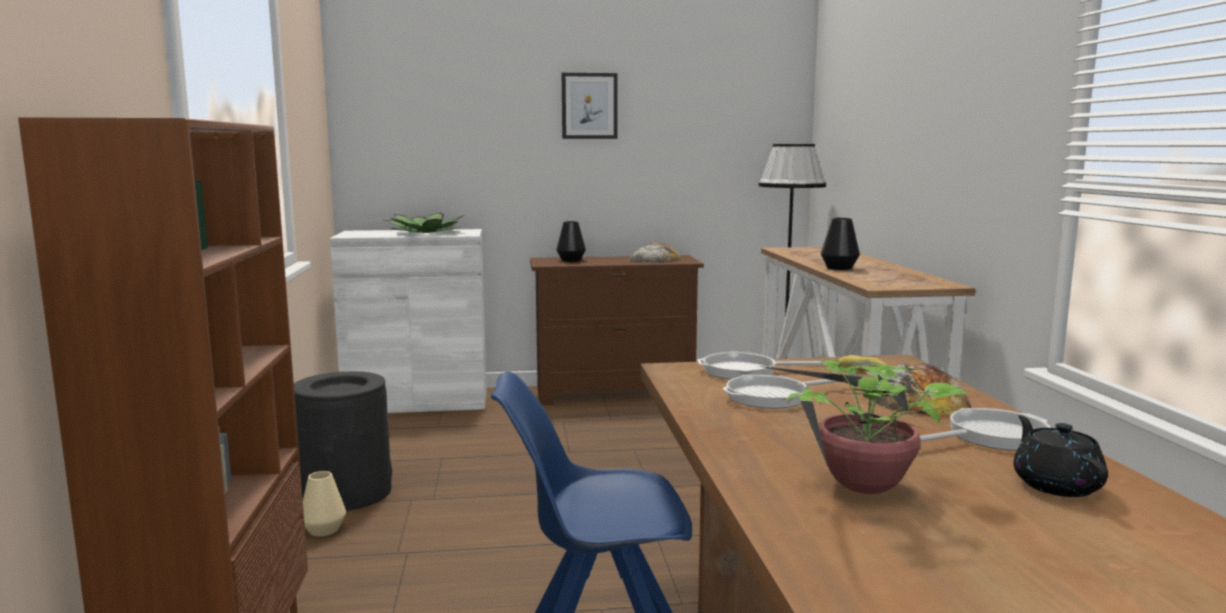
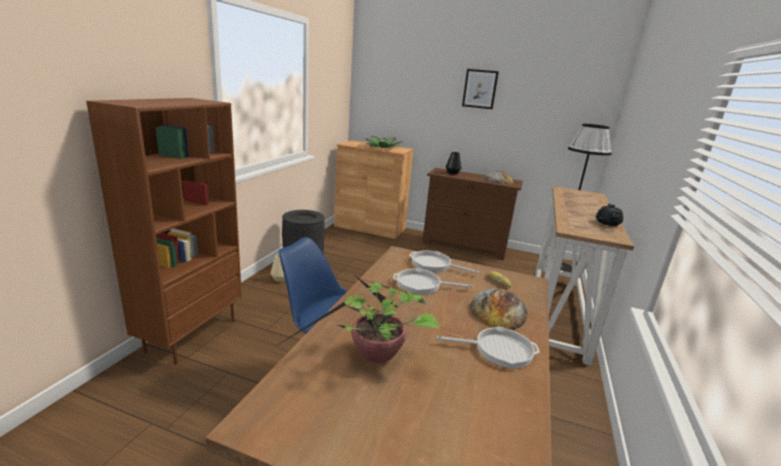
camera: 25 degrees right, 10 degrees up
(417, 401) = (370, 227): white cabinet -> brown cabinet
(839, 268) = (571, 211): black vase -> none
(1056, 485) = (480, 396): black teapot -> black teapot (607, 223)

